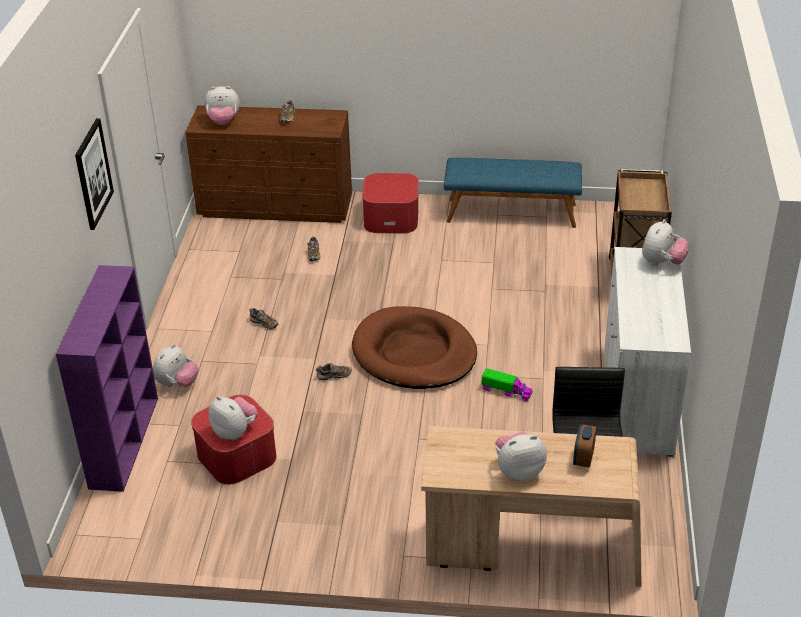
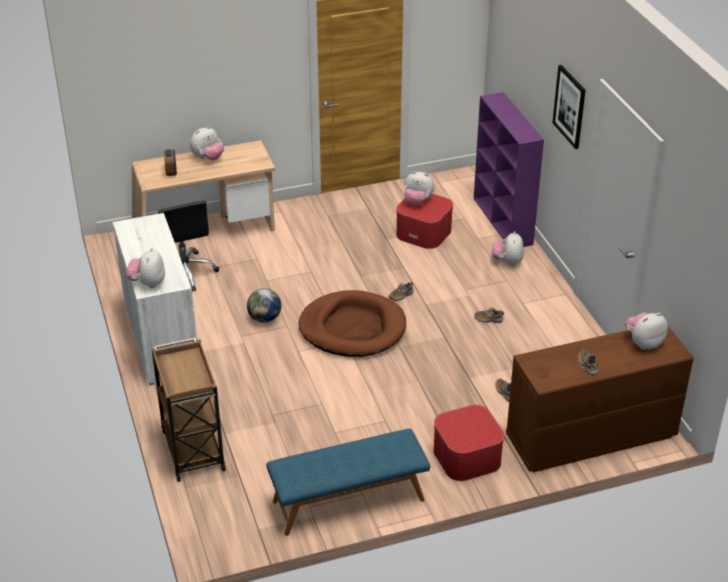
camera: 155 degrees right, 0 degrees up
(506, 391) = (265, 319): toy truck -> globe

